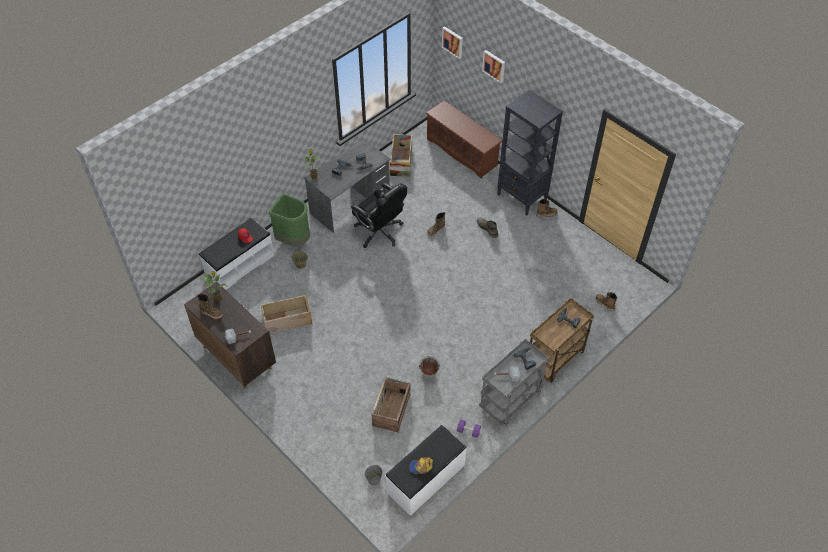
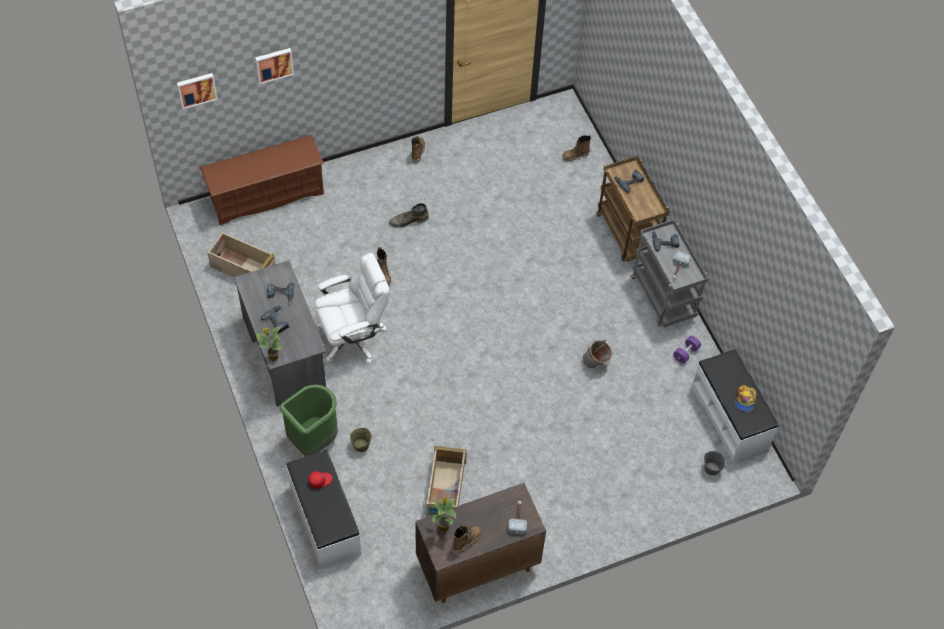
camera: 70 degrees left, 5 degrees up
(380, 232) = (353, 336): black office chair -> white office chair
(392, 409) = (627, 418): crate -> none
(522, 197) = (378, 165): black bookcase -> none

